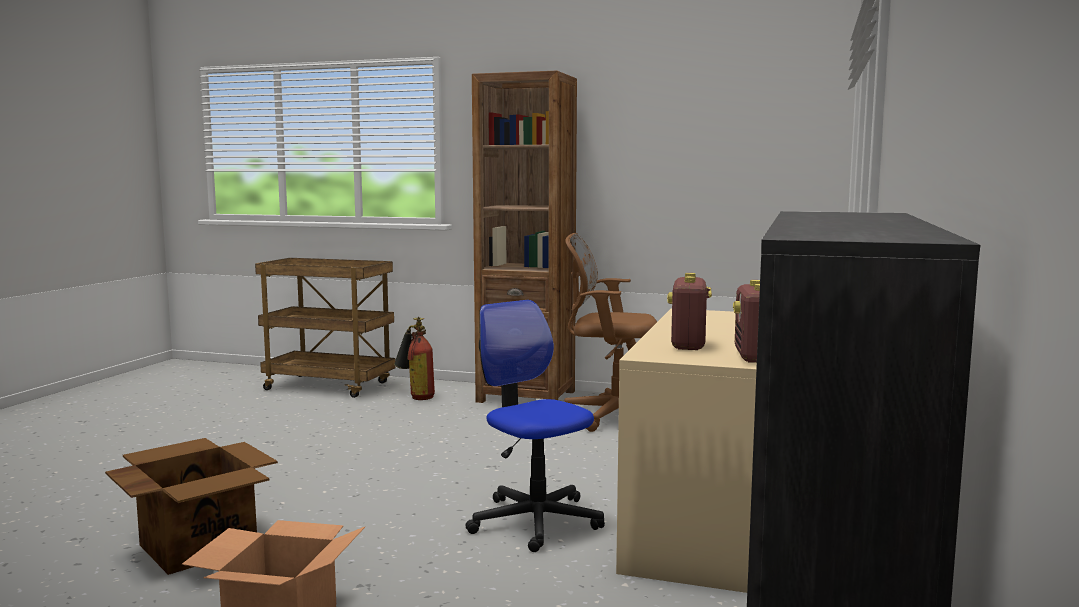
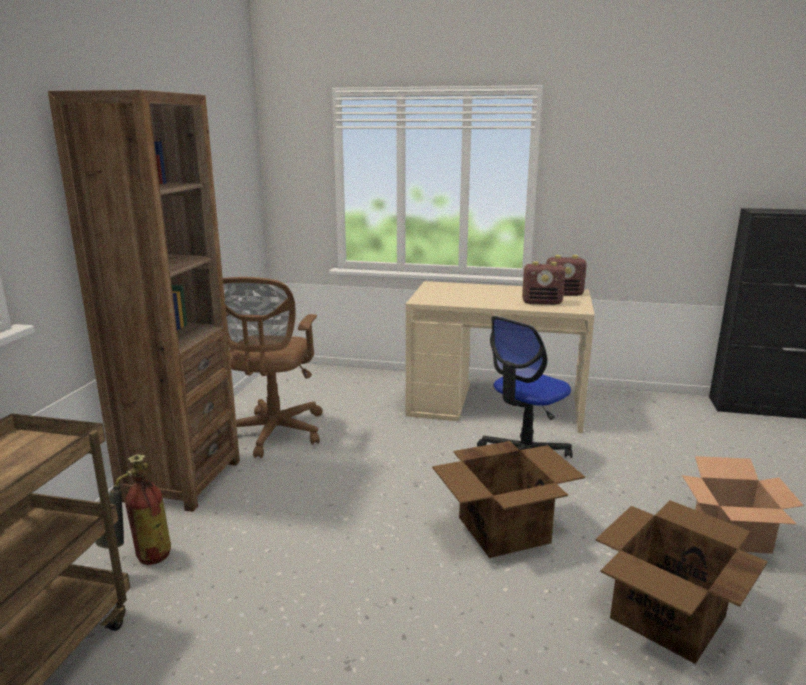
camera: 95 degrees left, 10 degrees up
(384, 496) = (505, 530): none -> cardboard box

